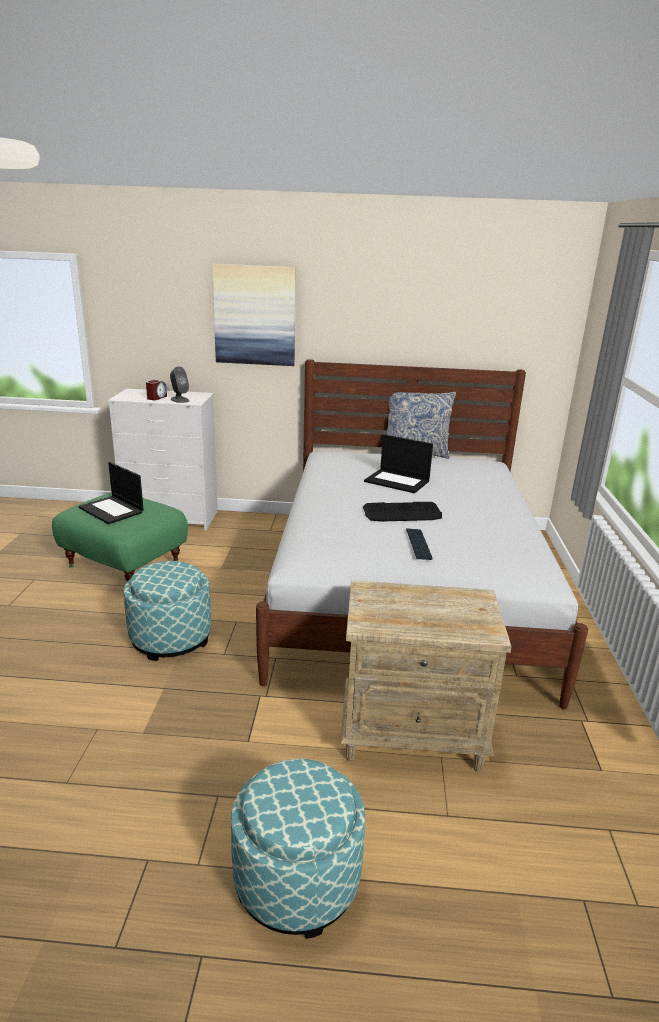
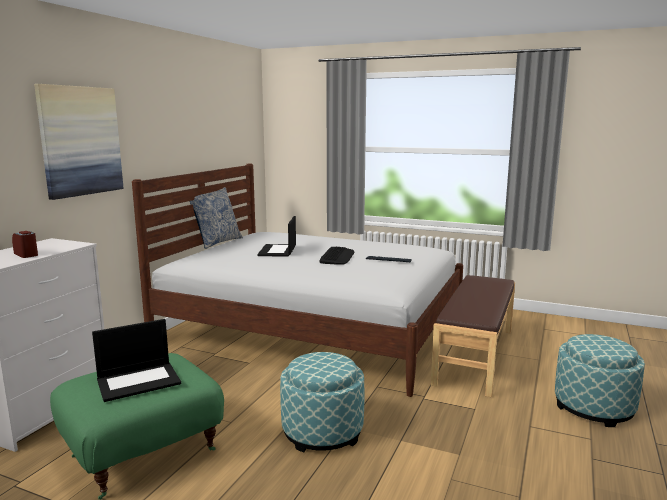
camera: 70 degrees left, 10 degrees down
(179, 400) = (57, 248): grey speaker -> none
(398, 481) = (278, 251): laptop -> laptop turned 135 degrees clockwise
(413, 734) = (474, 355): beige nightstand -> brown bench

